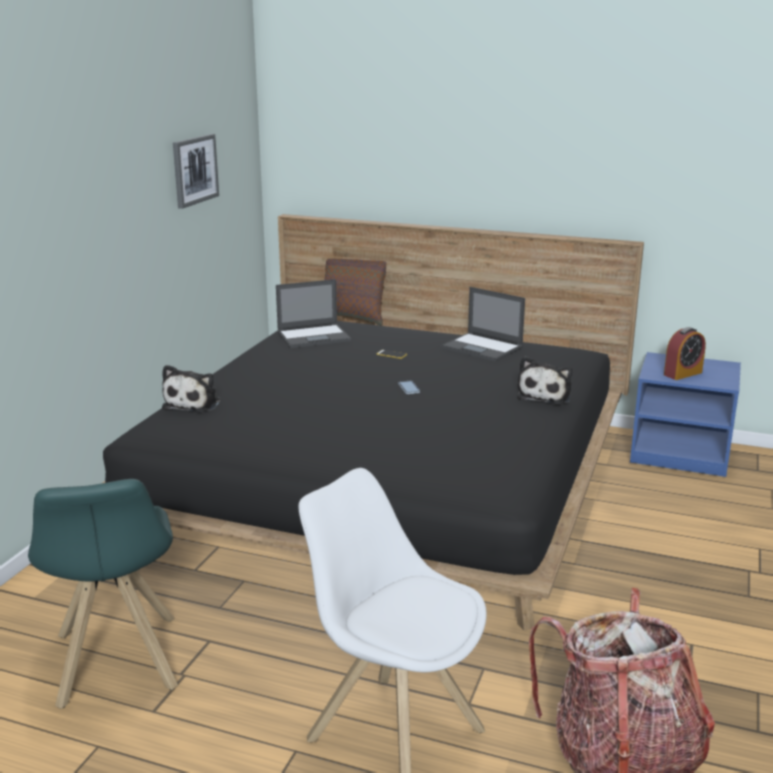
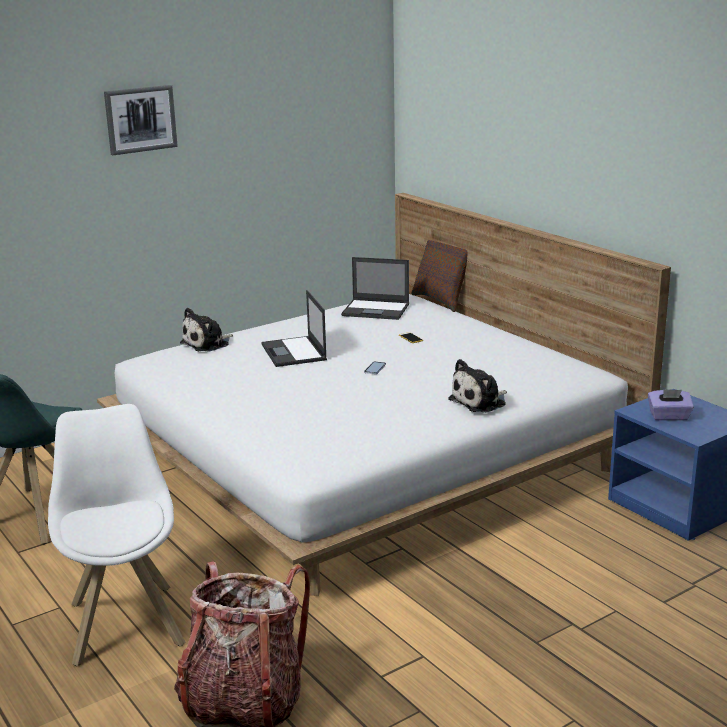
camera: 35 degrees right, 0 degrees up
(194, 170) = (292, 146): picture -> picture (140, 119)
(386, 484) = (365, 455): black bed -> white bed
(483, 348) = (500, 349): laptop -> laptop (294, 352)
(682, 374) = (669, 417): alarm clock -> purple tissue box

